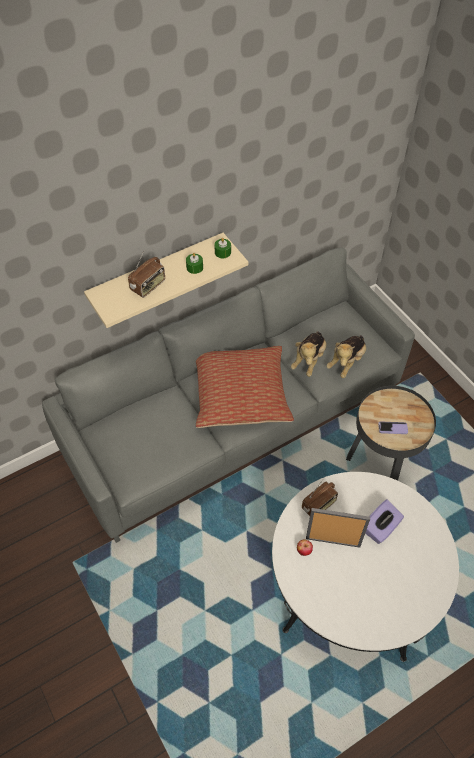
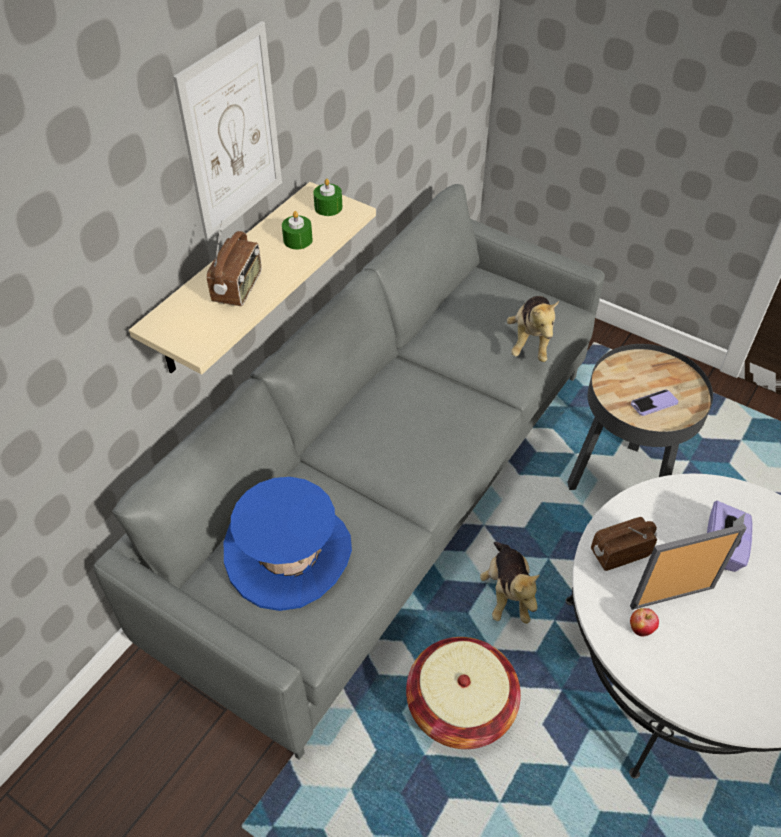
camera: 25 degrees left, 5 degrees down
(141, 433) = (288, 554): none -> blue hat
(166, 205) = (232, 135): none -> picture
(213, 553) = (461, 705): none -> basket
(241, 394) = (409, 438): pillow -> none
(309, 360) = (478, 356): plush toy -> plush toy (507, 593)
(319, 506) = (619, 553): radio -> radio turned 135 degrees counterclockwise

